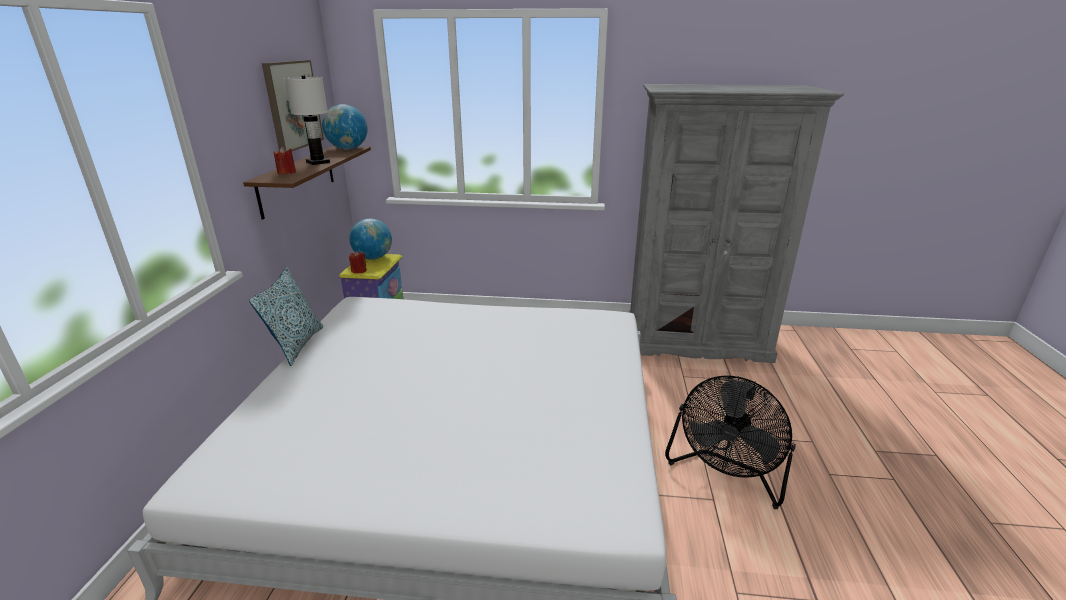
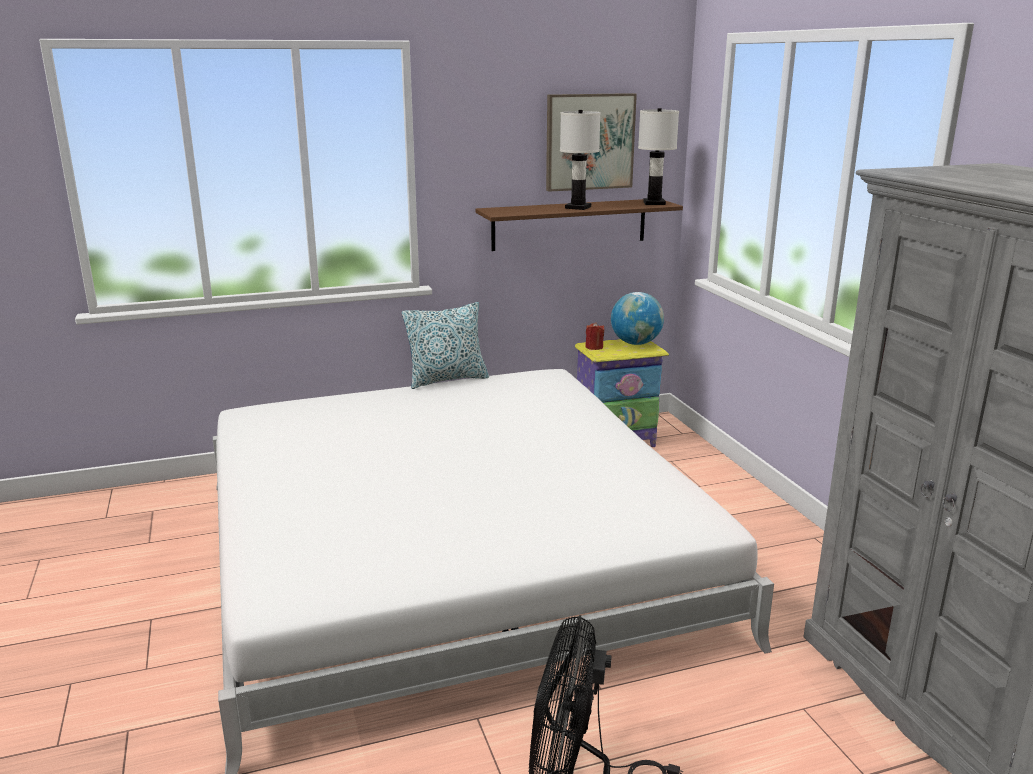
camera: 65 degrees right, 5 degrees down
(286, 172) = (523, 209): red candle -> none
(348, 149) = (653, 203): globe -> white table lamp

